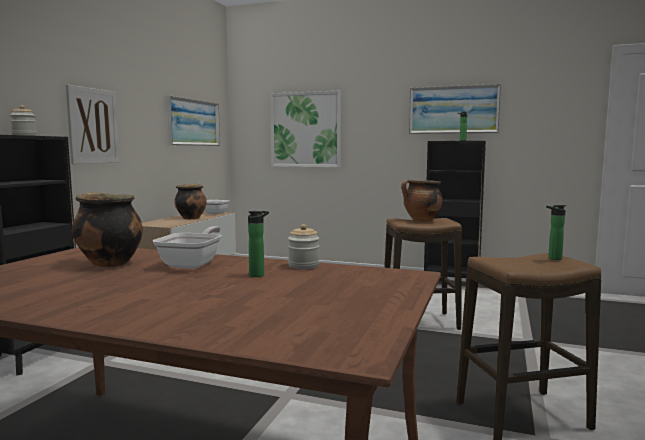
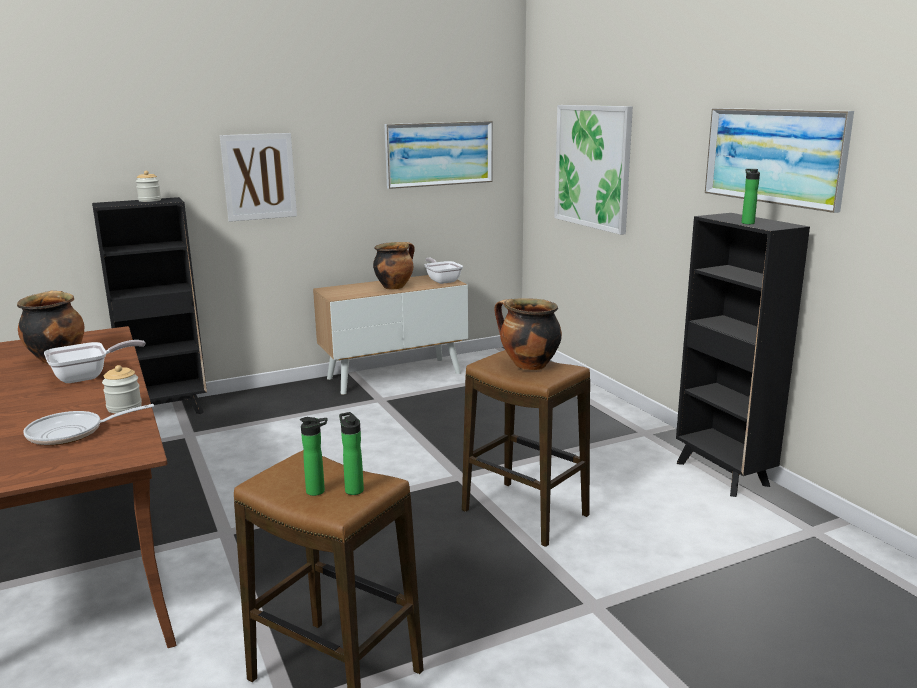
camera: 45 degrees right, 10 degrees up
(258, 274) = (69, 407): bottle -> bottle (318, 491)
(328, 280) = (72, 433): none -> frying pan

